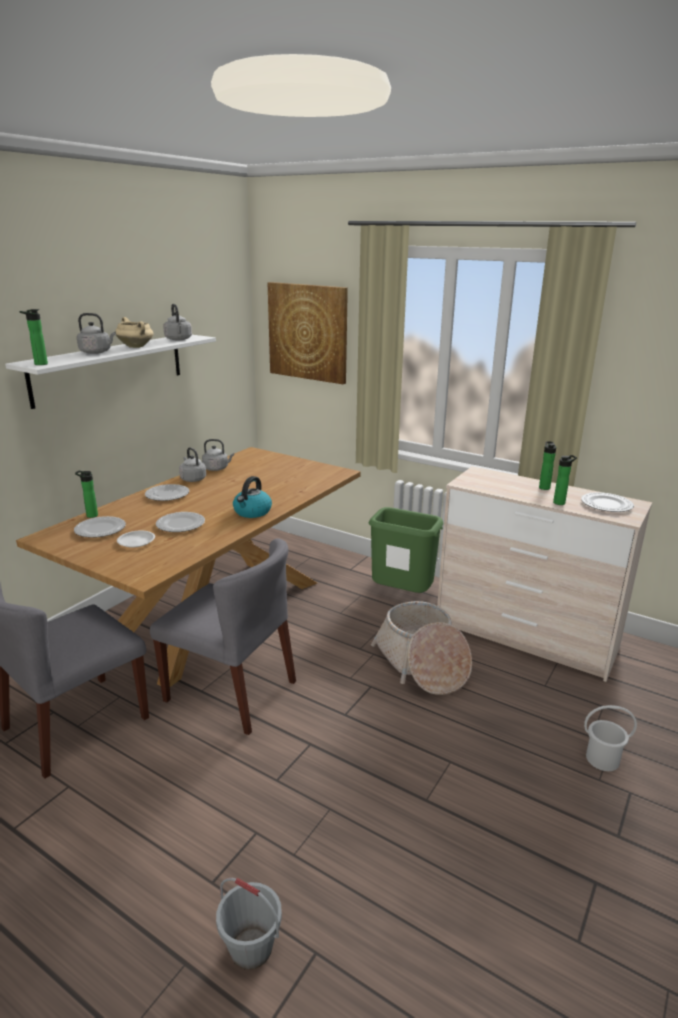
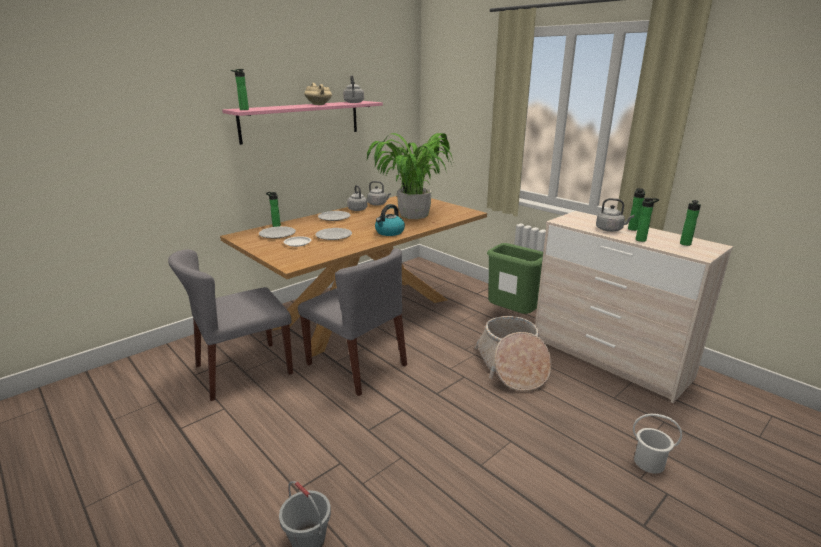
camera: 15 degrees right, 0 degrees up
(97, 352) = (288, 106): grey kettle -> grey kettle (610, 230)
(110, 368) = (301, 121): white shelf -> pink shelf
(271, 482) = (413, 215): none -> potted plant
(308, 332) = (458, 103): picture -> none
(606, 504) = (685, 244): plate -> bottle

